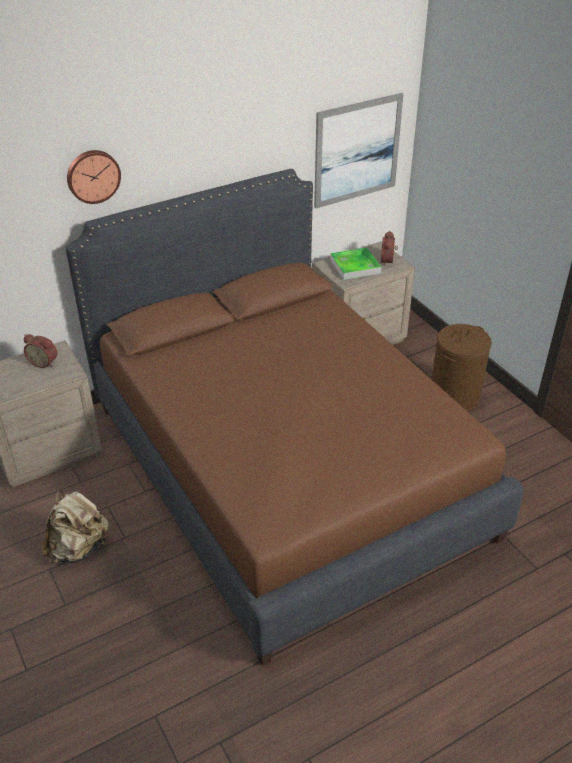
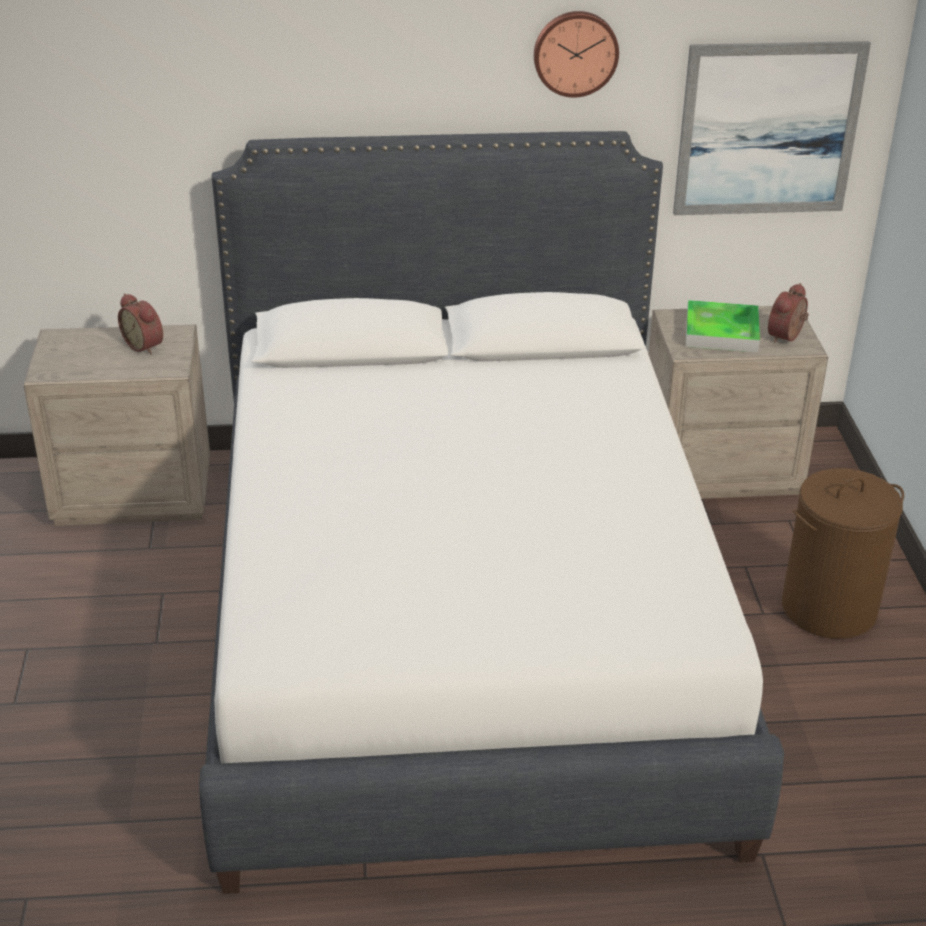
camera: 25 degrees right, 5 degrees down
(78, 548) = (84, 635): beige backpack -> none
(93, 176) = (276, 71): wall clock -> wall clock (575, 53)
(286, 468) = (461, 626): brown bed -> white bed

